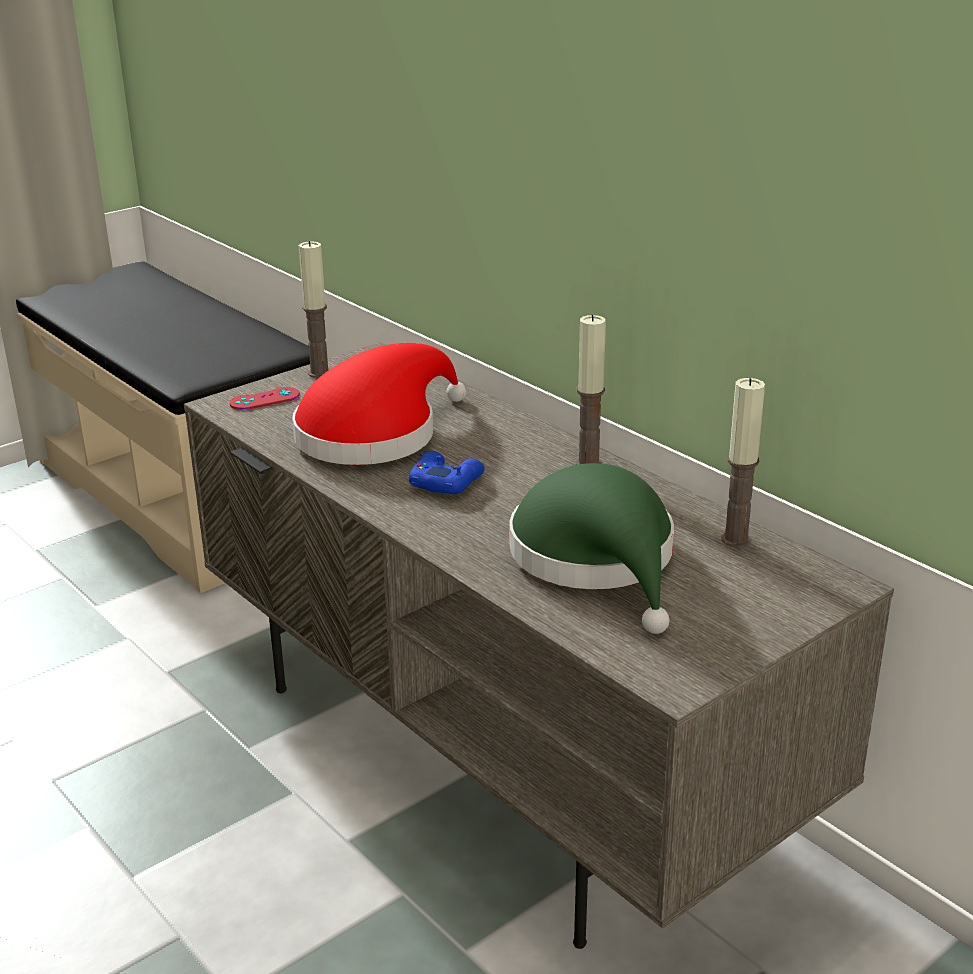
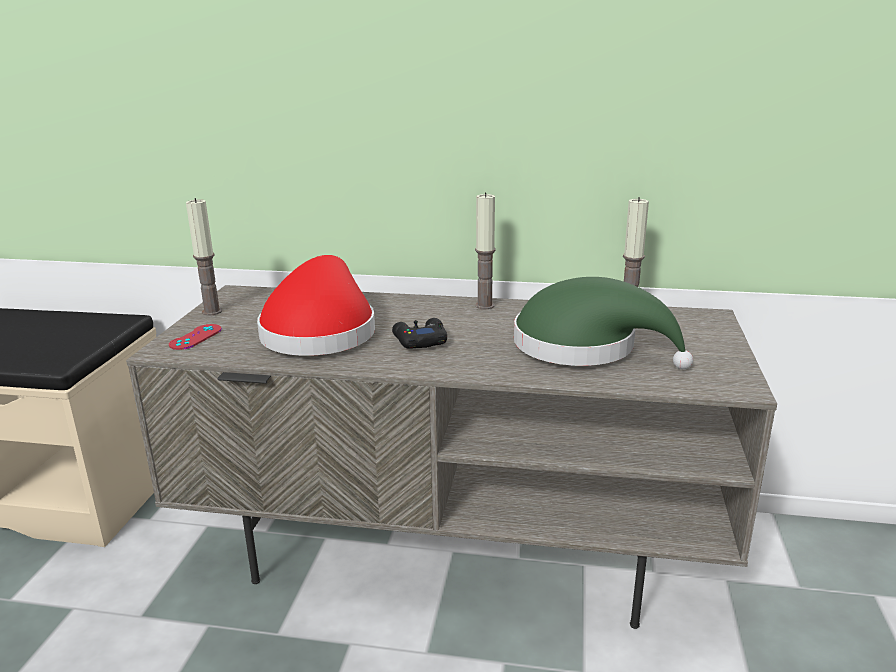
camera: 40 degrees left, 5 degrees down
(446, 481) = (419, 340): blue game controller -> black game controller

